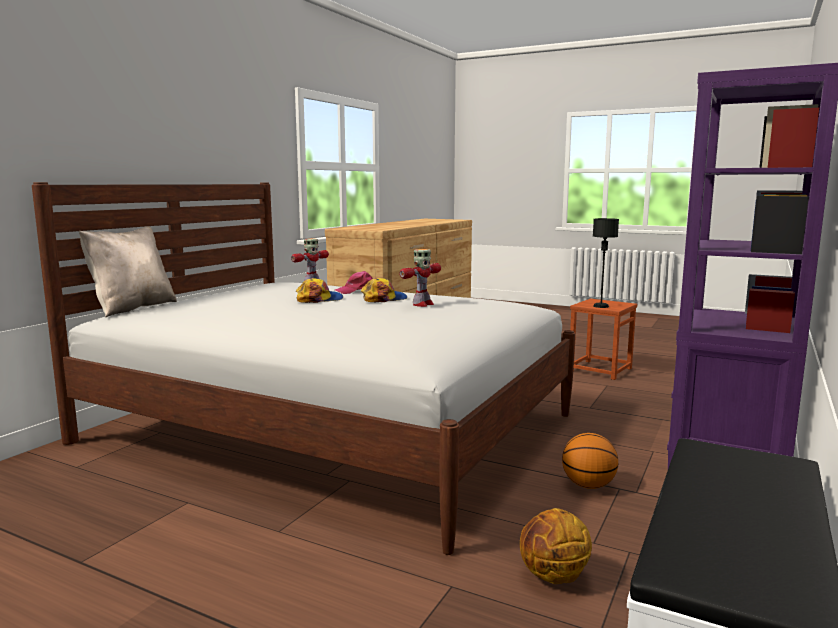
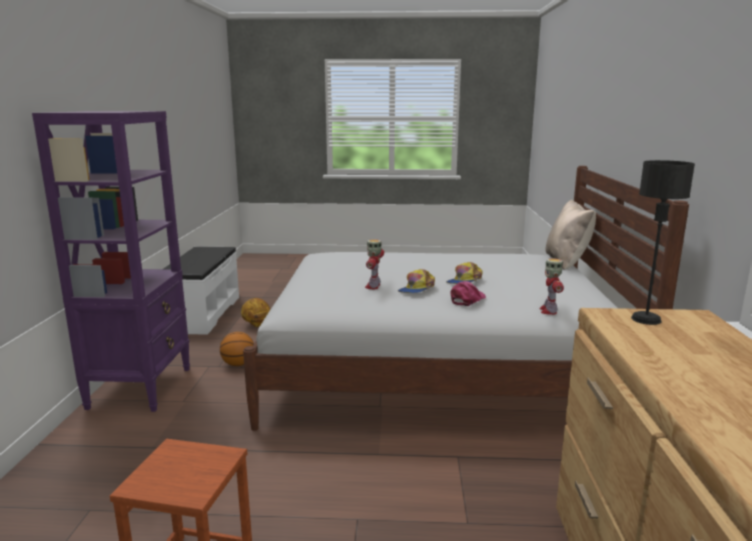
camera: 155 degrees right, 5 degrees up
(600, 306) = (192, 455): black table lamp -> black table lamp (646, 319)

